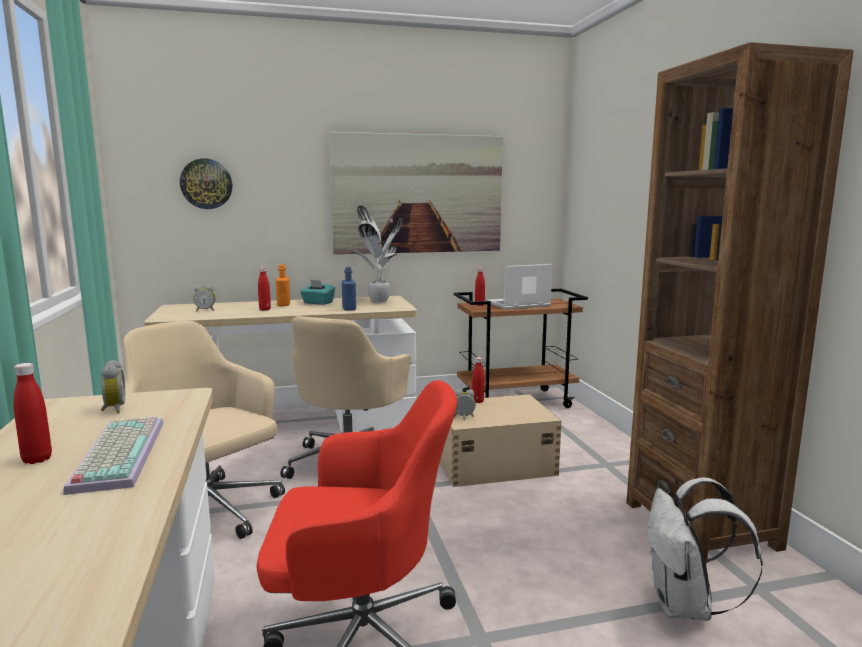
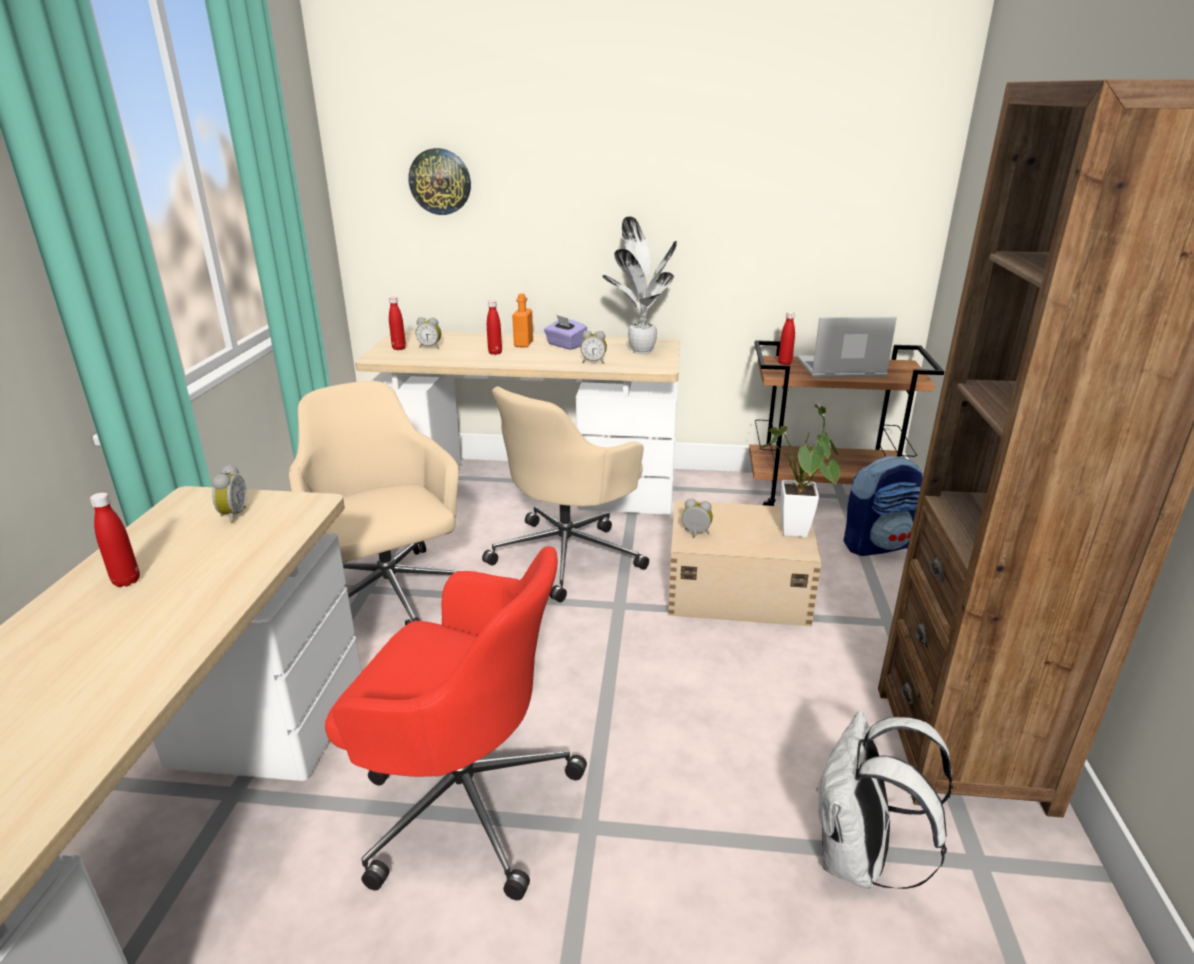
camera: 20 degrees right, 15 degrees up
(117, 453) = (193, 587): keyboard -> none
(318, 303) = (565, 345): turquoise tissue box -> purple tissue box
(349, 308) = (594, 362): blue bottle -> alarm clock
(418, 194) = (715, 198): picture -> none
(478, 401) = (730, 509): red bottle -> red bottle (399, 348)
(532, 409) = (794, 535): none -> potted plant
(569, 423) = (877, 545): none -> backpack

